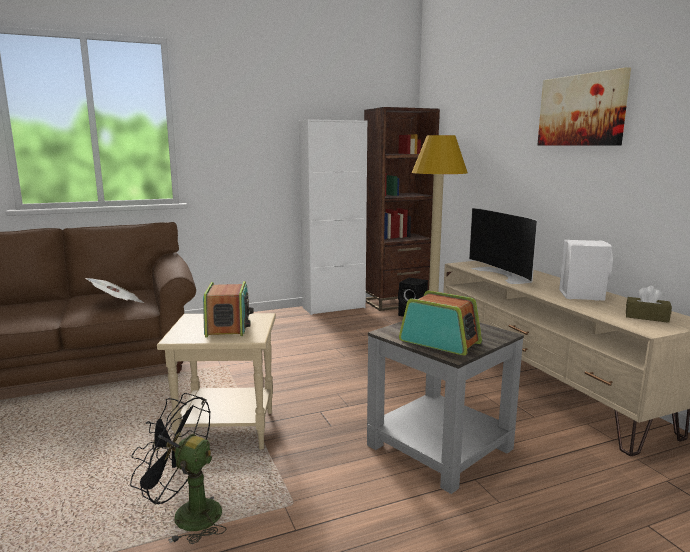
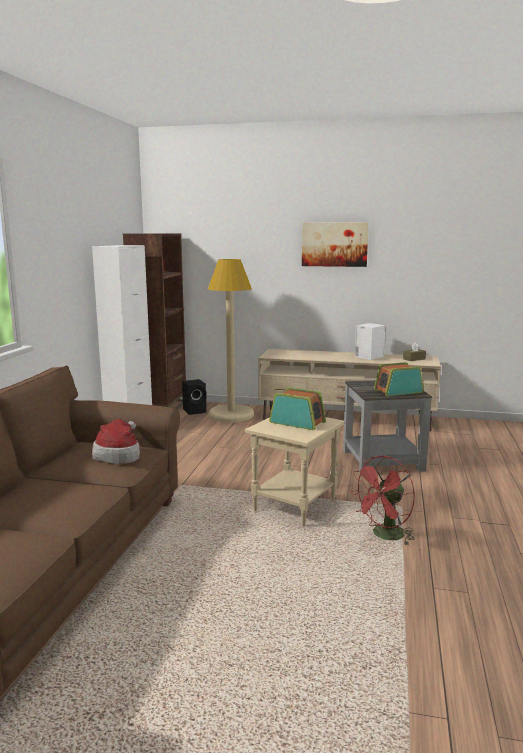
camera: 55 degrees left, 0 degrees up
(117, 303) = (119, 454): newspaper -> hat
(187, 515) = (384, 536): black fan -> red fan
(503, 274) = (307, 356): television -> none

